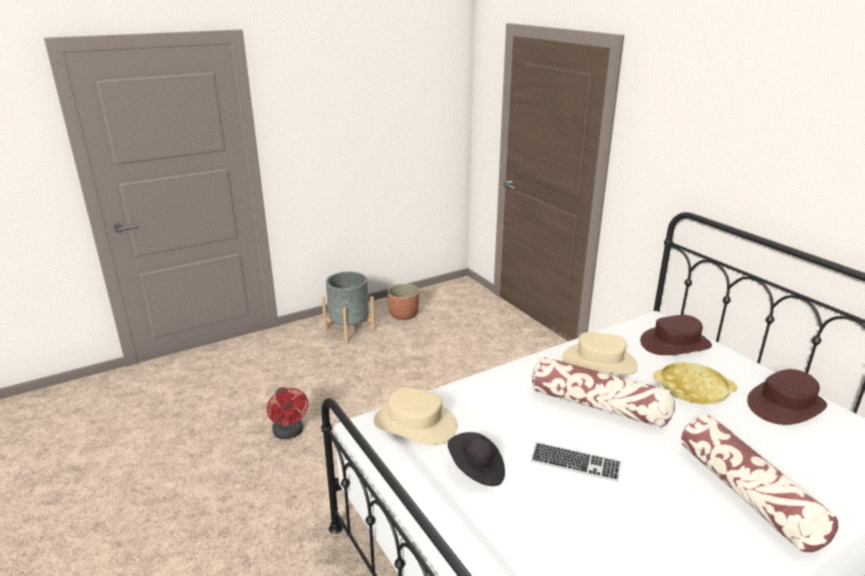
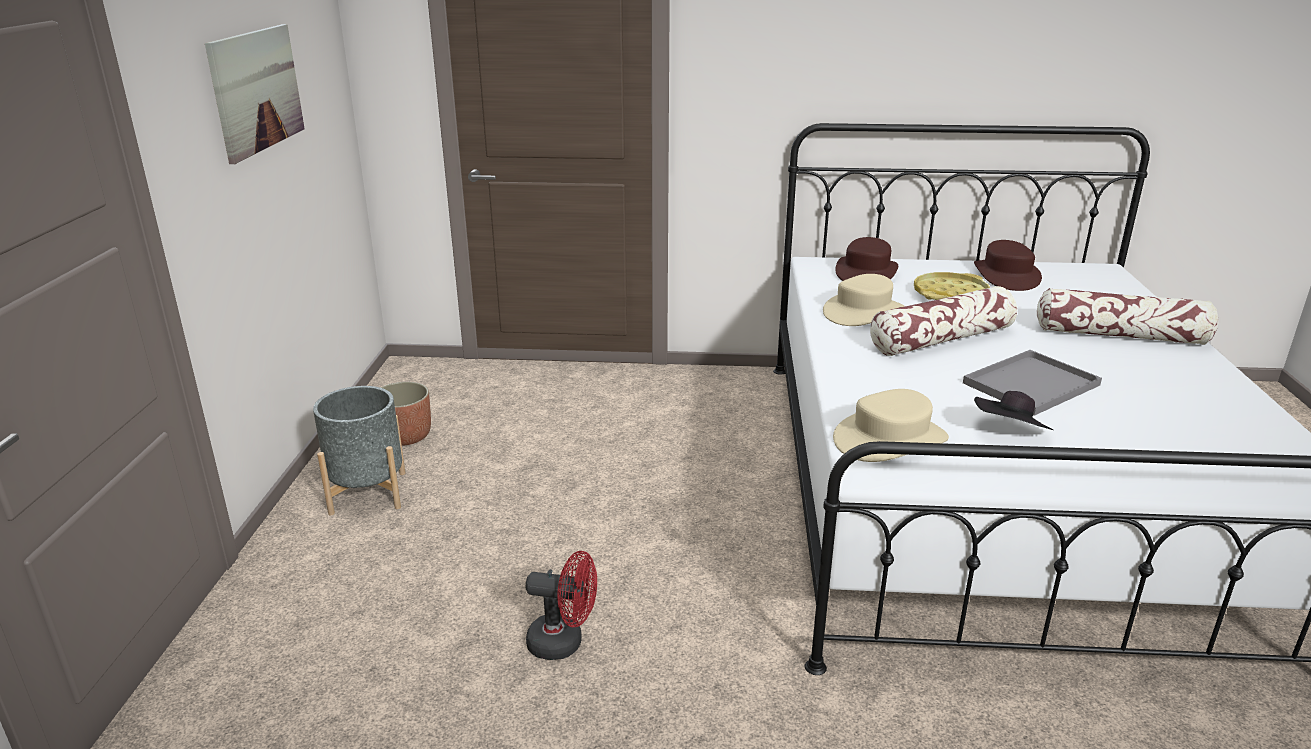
camera: 55 degrees left, 0 degrees up
(364, 111) = (257, 90): none -> picture
(575, 463) = (1031, 383): keyboard -> grey tray

